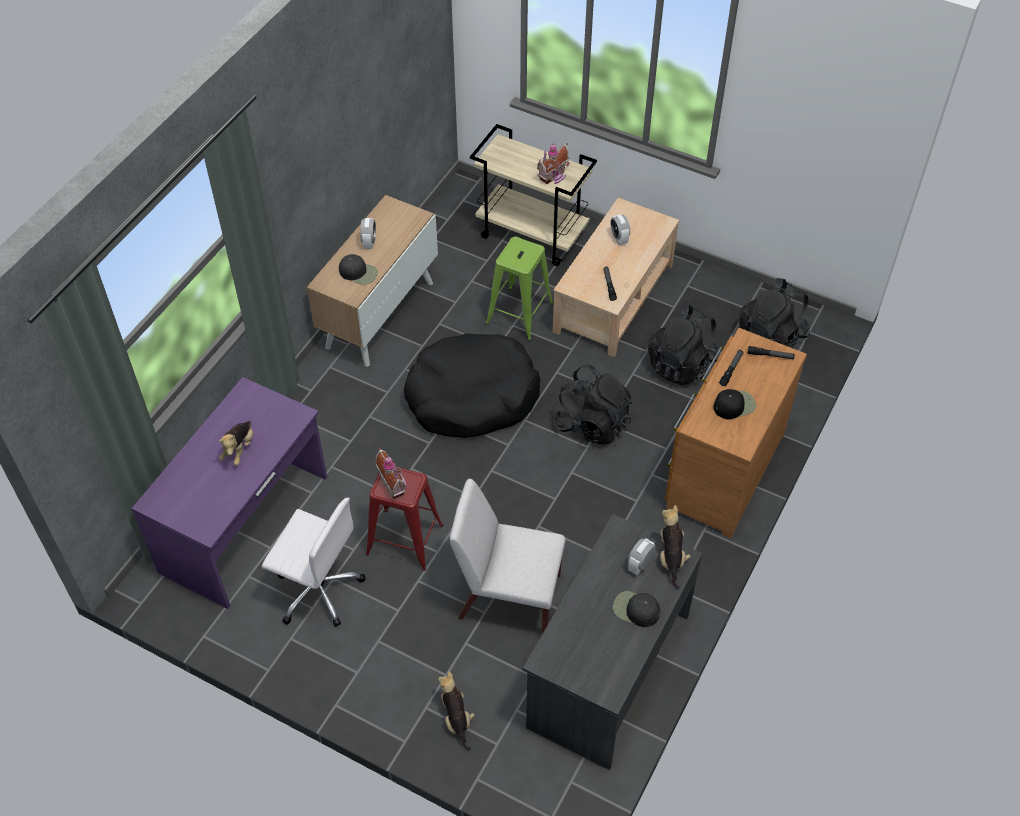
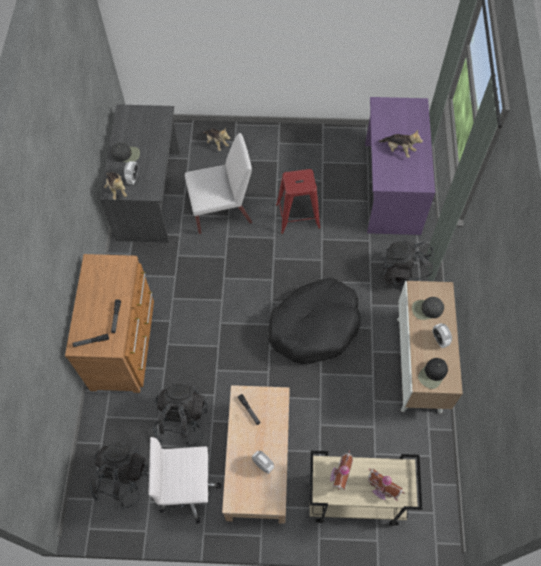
camera: 155 degrees right, 10 degrees up
(239, 449) = (399, 150): plush toy -> plush toy turned 135 degrees clockwise
(317, 589) = (326, 172): white office chair -> white office chair (189, 488)
(394, 484) = (301, 180): toy house -> toy house (381, 489)
(520, 313) = (321, 412): green stool -> none
(592, 423) = (224, 341): black backpack -> black backpack (404, 274)
(734, 405) = (105, 290): black cap -> black cap (433, 374)

